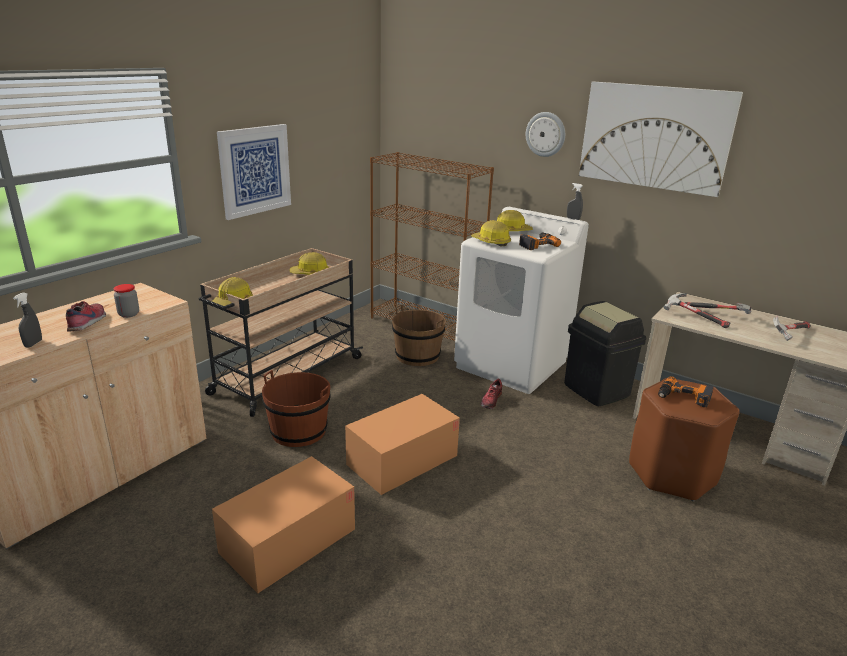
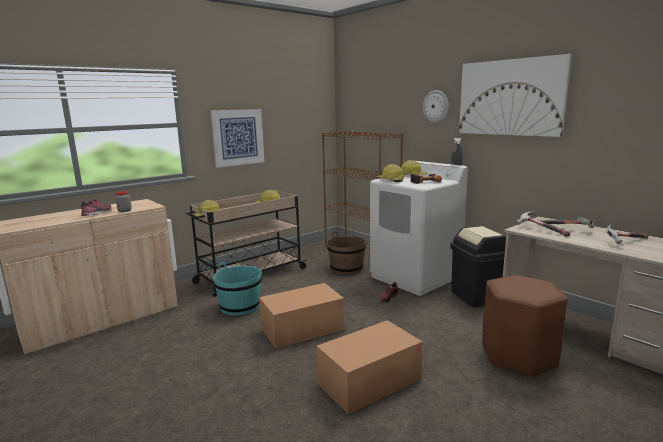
camera: 15 degrees right, 10 degrees down
(33, 344) = (58, 221): grey spray bottle -> none
(288, 540) = (196, 369): cardboard box -> cardboard box (369, 381)
(299, 431) = (240, 306): brown bucket -> turquoise bucket
(683, 398) = (518, 286): power drill -> none

